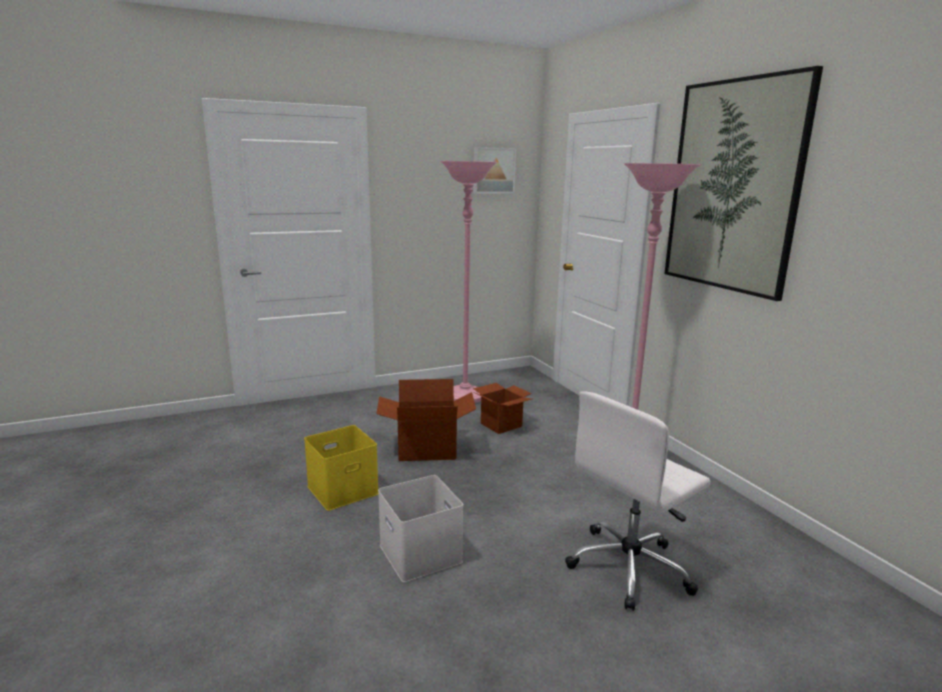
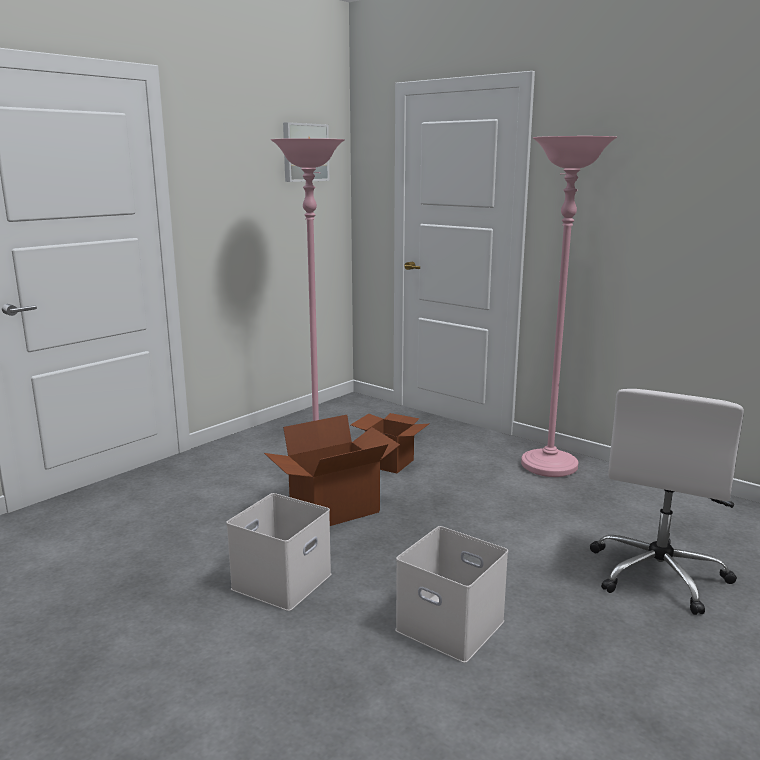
camera: 25 degrees left, 0 degrees up
(343, 489) = (281, 580): yellow storage box -> white storage box
(733, 186) = (643, 160): picture -> none

